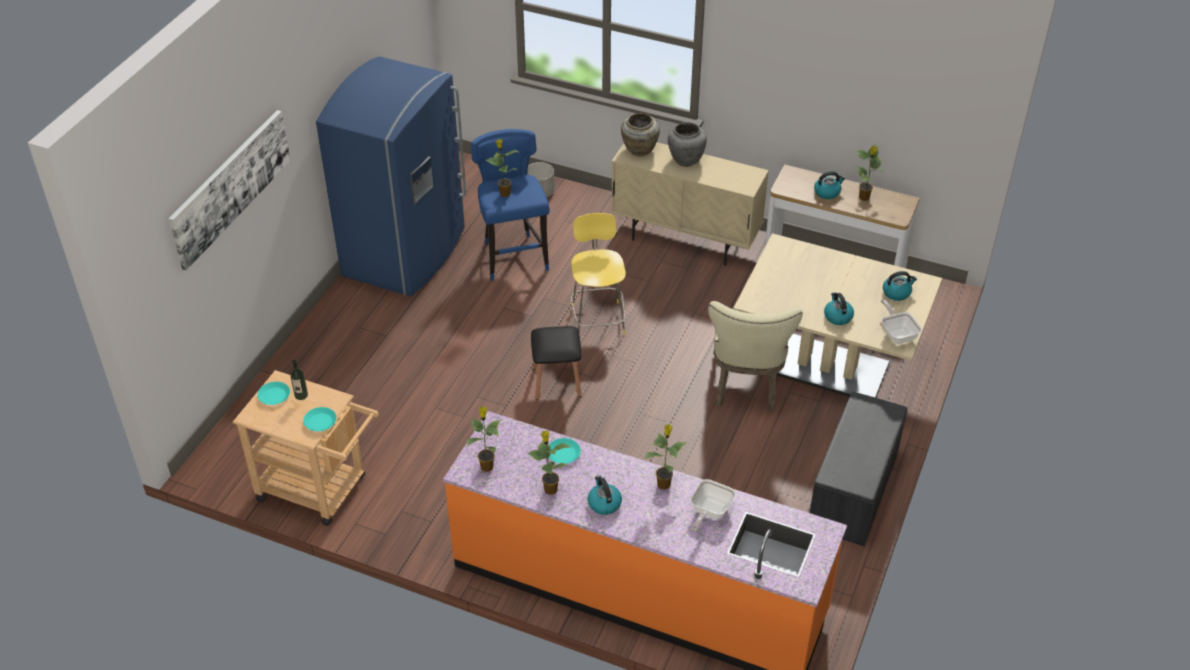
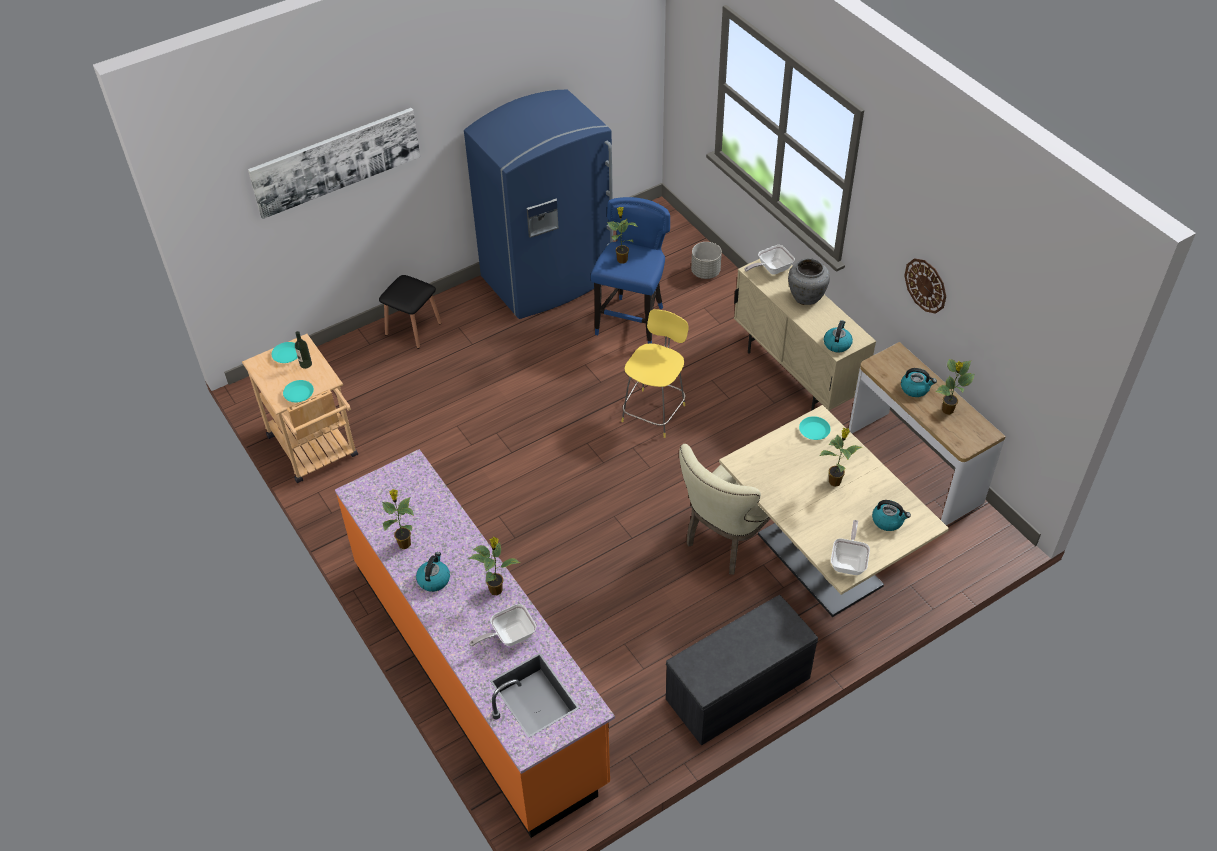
camera: 35 degrees right, 5 degrees up
(487, 466) = (375, 496): potted plant -> potted plant (835, 481)
(556, 382) = (570, 452): black stool -> black stool (413, 328)
(563, 454) = (442, 518): turquoise plate -> turquoise plate (814, 431)
(639, 150) = (771, 269): beige vase -> frying pan
(805, 99) = (926, 285): none -> wall clock
(837, 316) = (807, 515): kettle -> kettle (837, 343)

